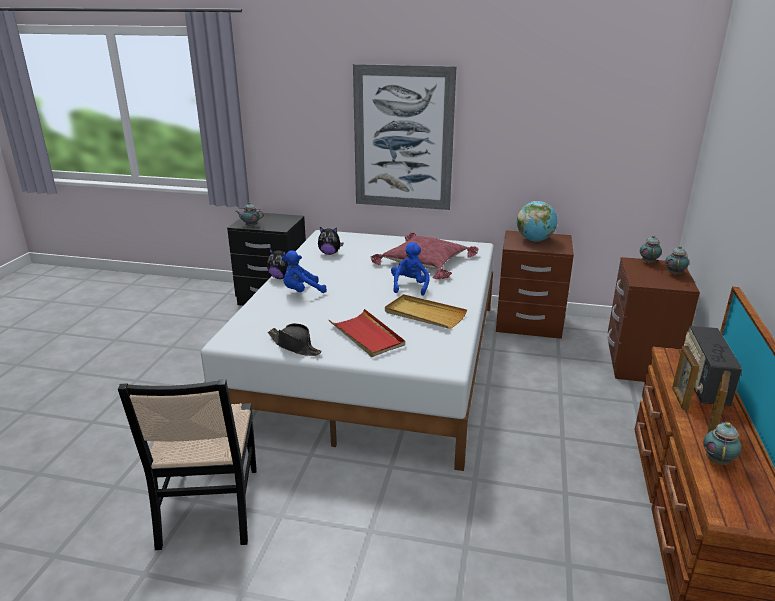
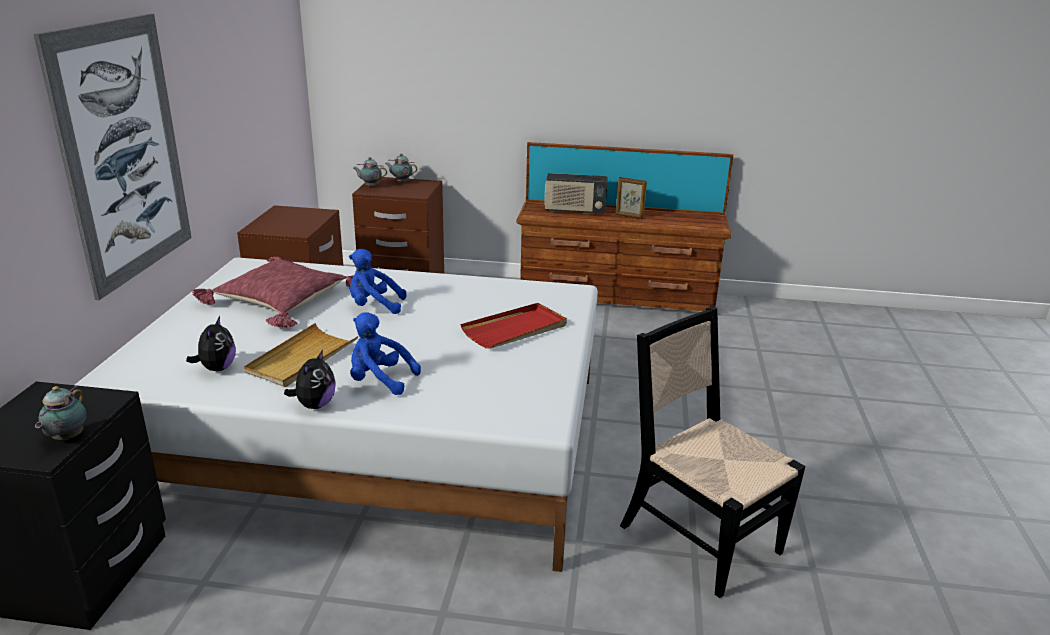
camera: 95 degrees left, 0 degrees up
(210, 507) = (700, 538): chair -> chair turned 120 degrees counterclockwise
(295, 346) = (549, 372): black hat -> none
(302, 292) = (379, 381): blue plush toy -> blue plush toy turned 135 degrees clockwise
(424, 314) = (458, 299): beige tray -> beige tray (302, 358)
(535, 240) = (284, 221): globe -> none
(679, 399) = (598, 219): picture frame -> none
(717, 460) = (667, 220): teapot -> none

